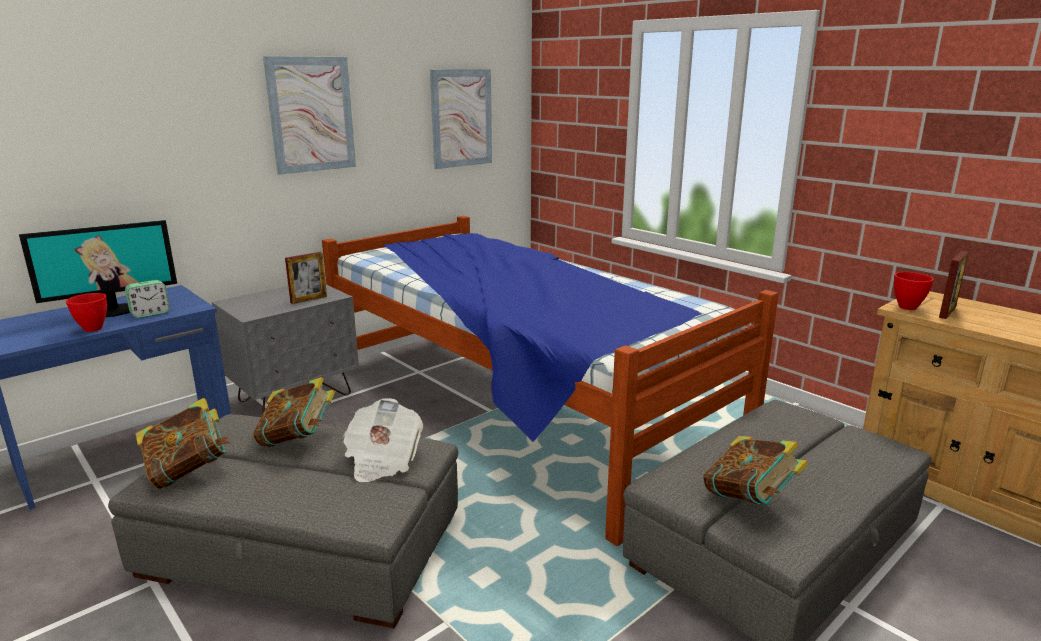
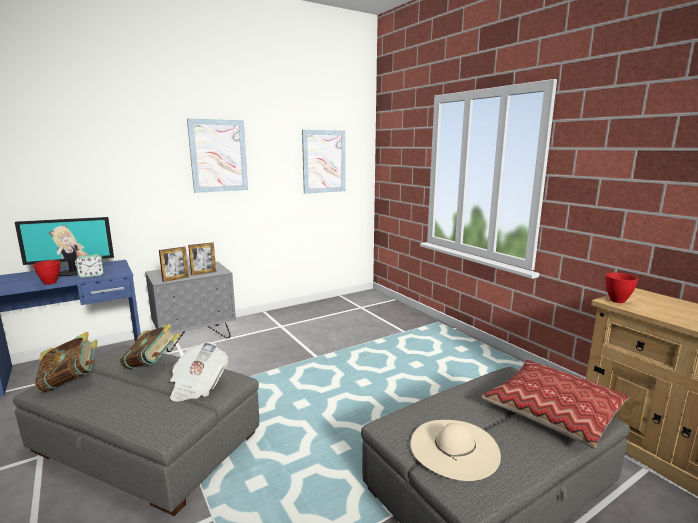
camera: 10 degrees right, 5 degrees down
(518, 407) = (336, 356): bed -> none
(750, 499) = (454, 448): book -> beige hat
(845, 447) = (552, 411): none -> pillow
(947, 312) = (651, 306): picture frame -> picture frame (175, 279)

